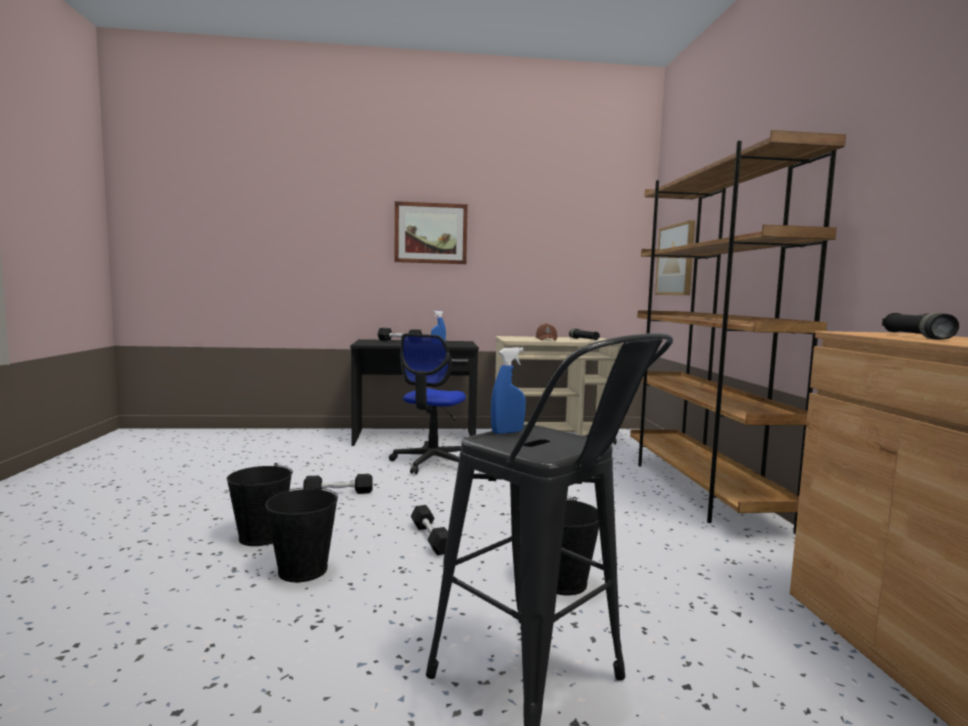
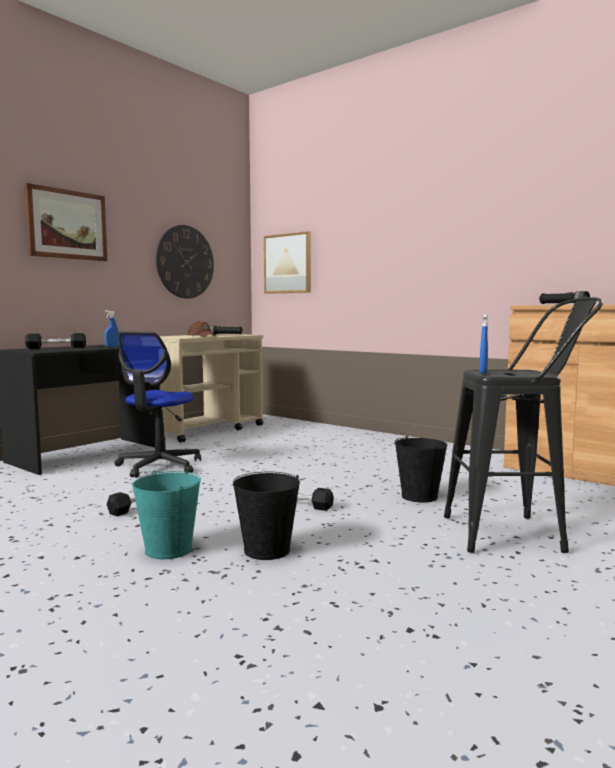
camera: 45 degrees left, 0 degrees up
(261, 537) = (168, 550): black bucket -> turquoise bucket
(432, 462) = (159, 466): office chair -> office chair turned 45 degrees clockwise
(558, 262) = (185, 262): none -> wall clock
(700, 490) = (370, 437): brown bookcase -> none

